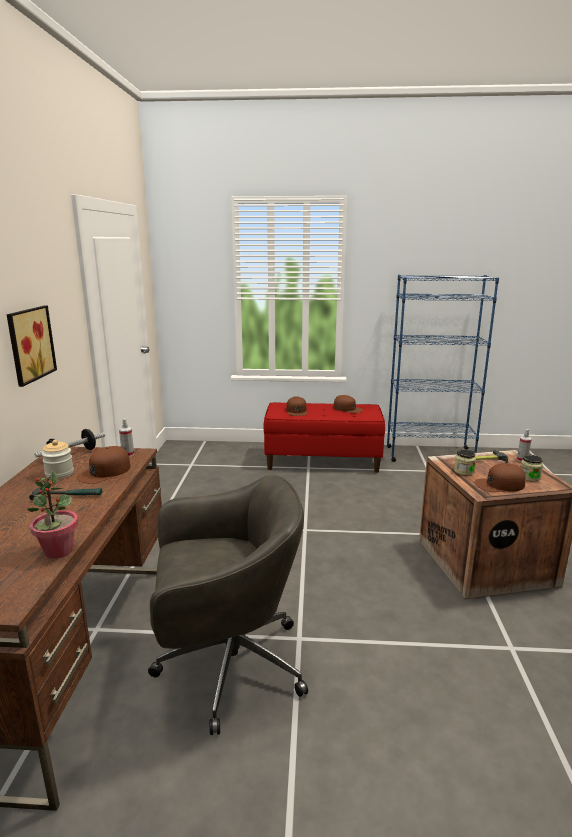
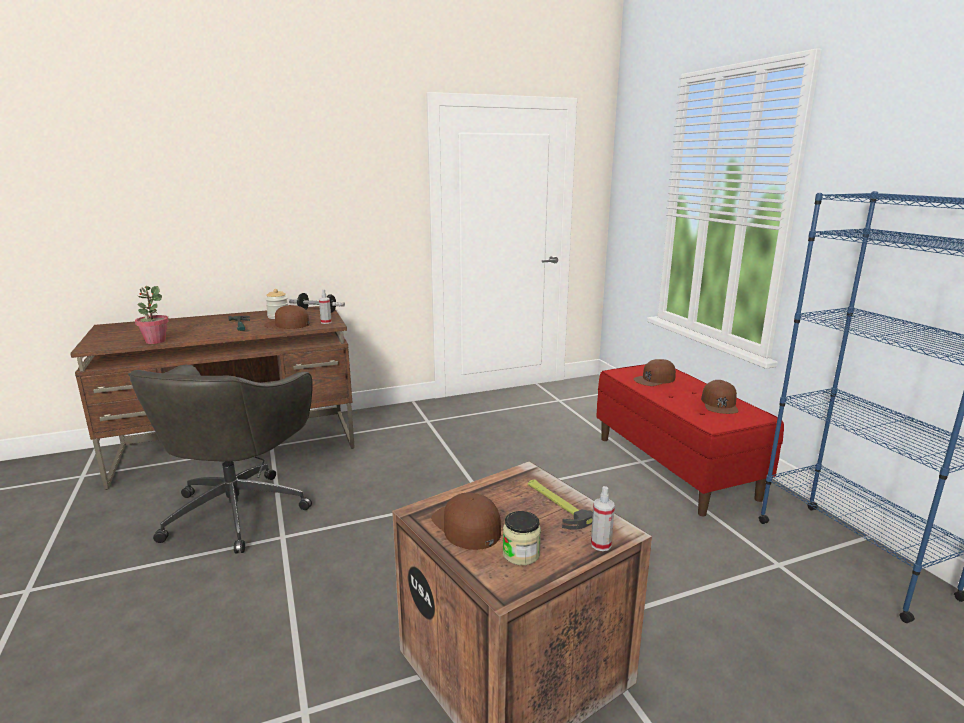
camera: 65 degrees right, 0 degrees up
(28, 344) = (319, 217): picture -> none
(227, 665) = (238, 510): grey office chair -> grey office chair turned 45 degrees clockwise
(464, 471) = (494, 492): jar -> none

